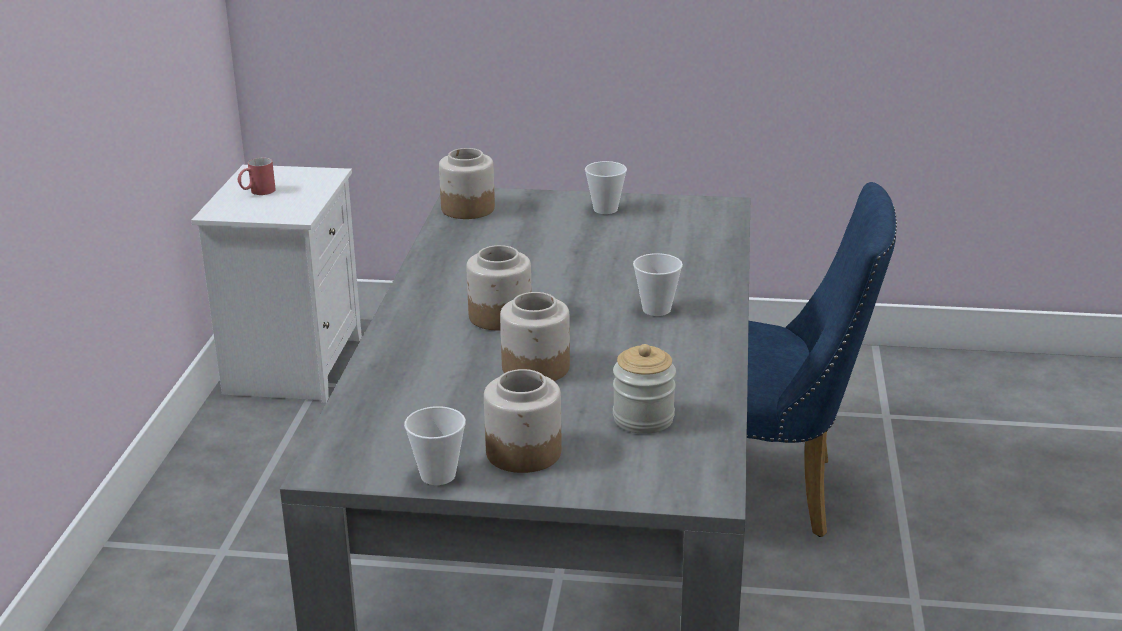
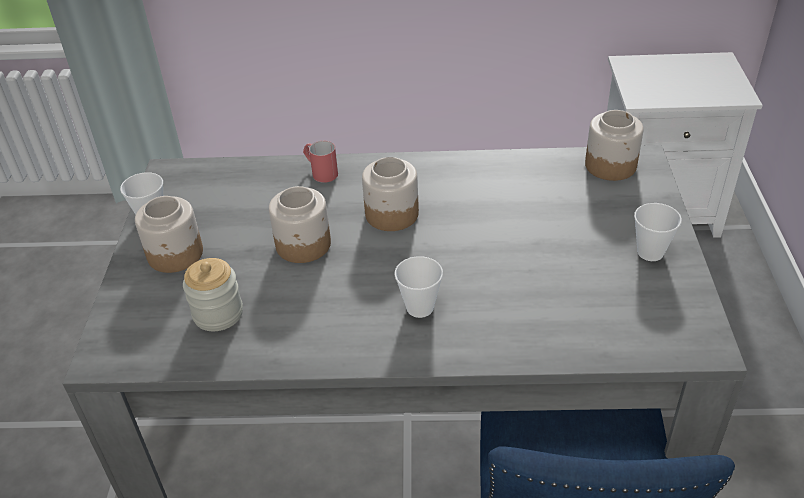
camera: 85 degrees right, 15 degrees up
(257, 192) = (676, 71): red mug -> red mug (320, 172)

